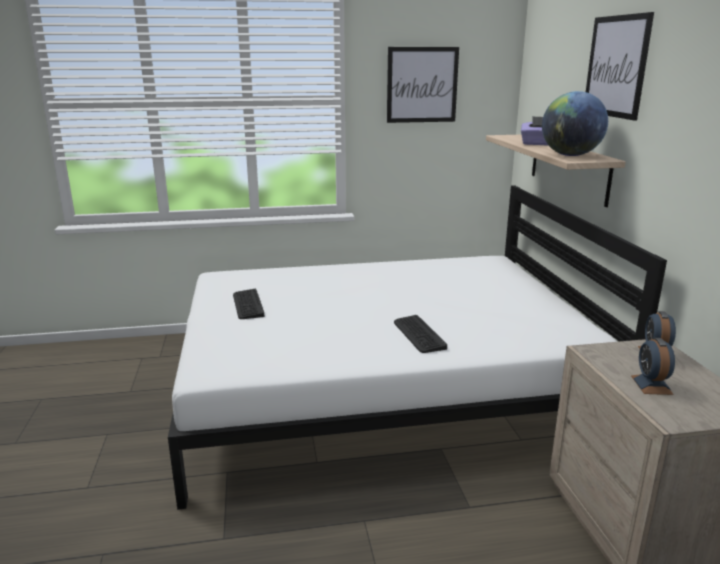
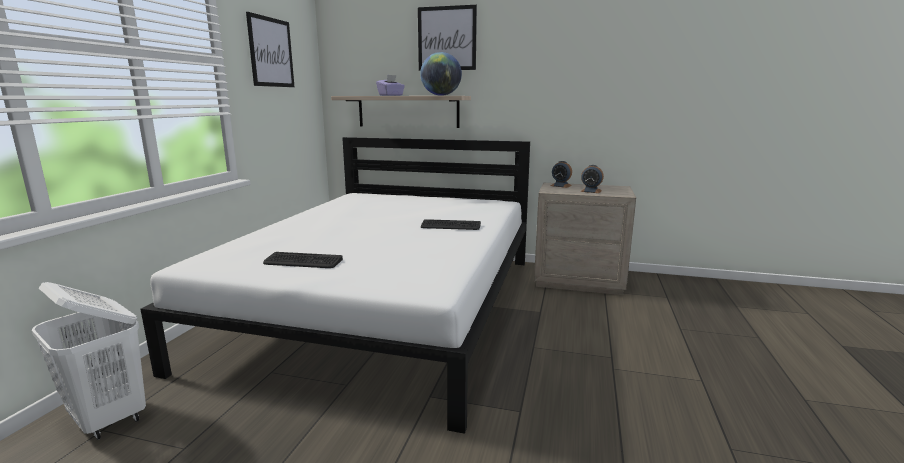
camera: 65 degrees left, 5 degrees down
(153, 354) = (108, 419): none -> white laundry basket

